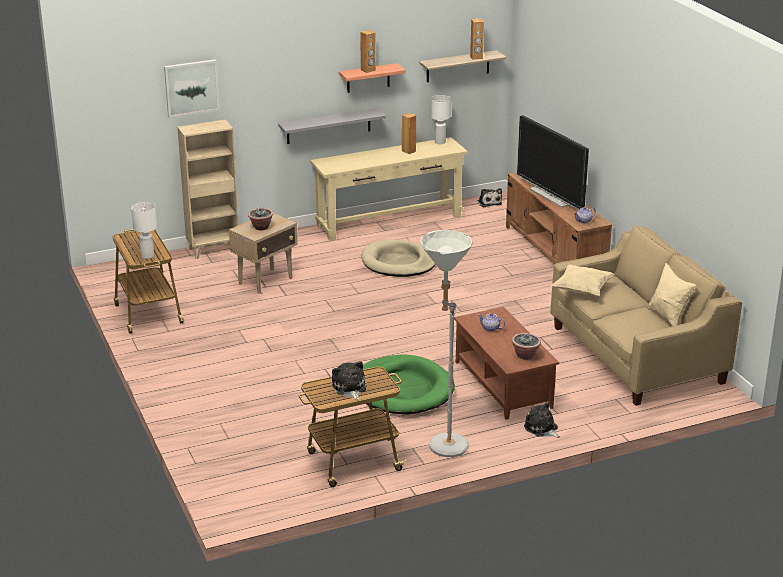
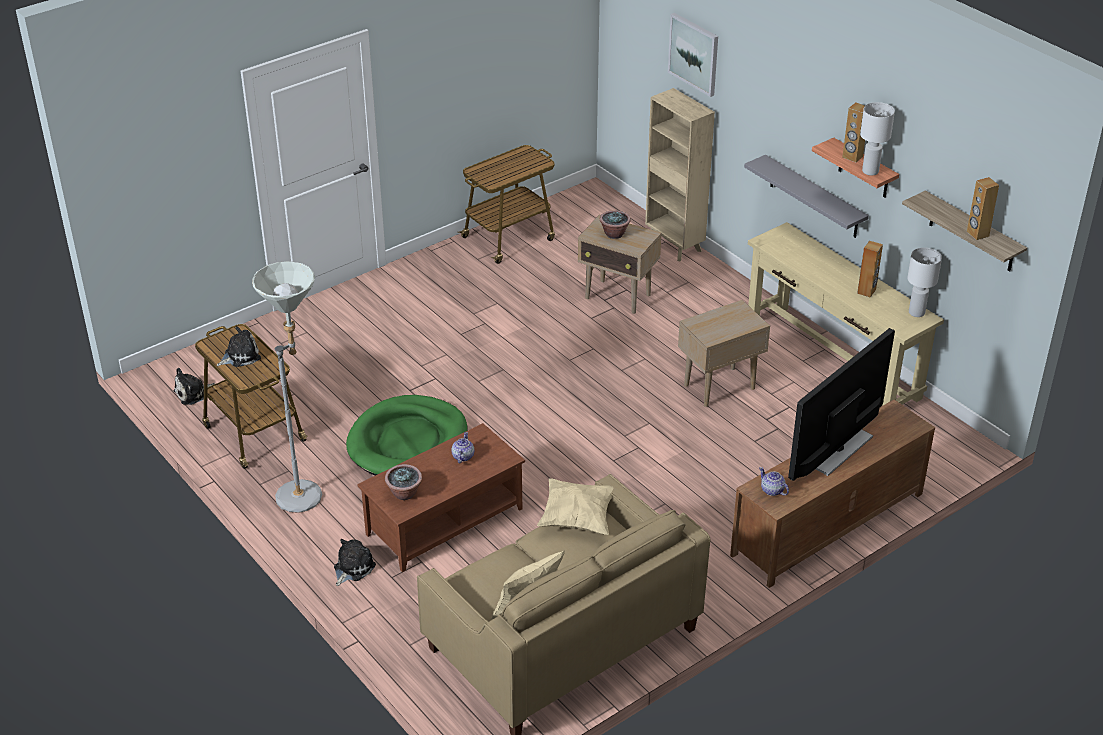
camera: 75 degrees right, 10 degrees up
(147, 256) = (488, 175): white table lamp -> white table lamp (870, 171)
(398, 262) = (718, 387): beige dog bed -> beige side table
(489, 202) = (951, 439): plush toy -> plush toy (193, 393)

